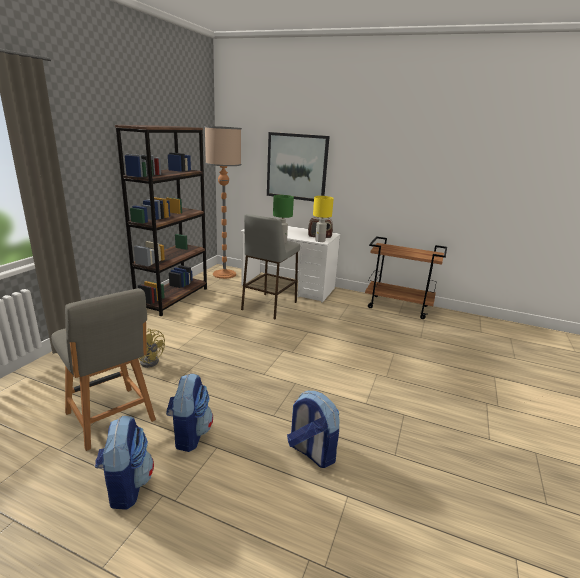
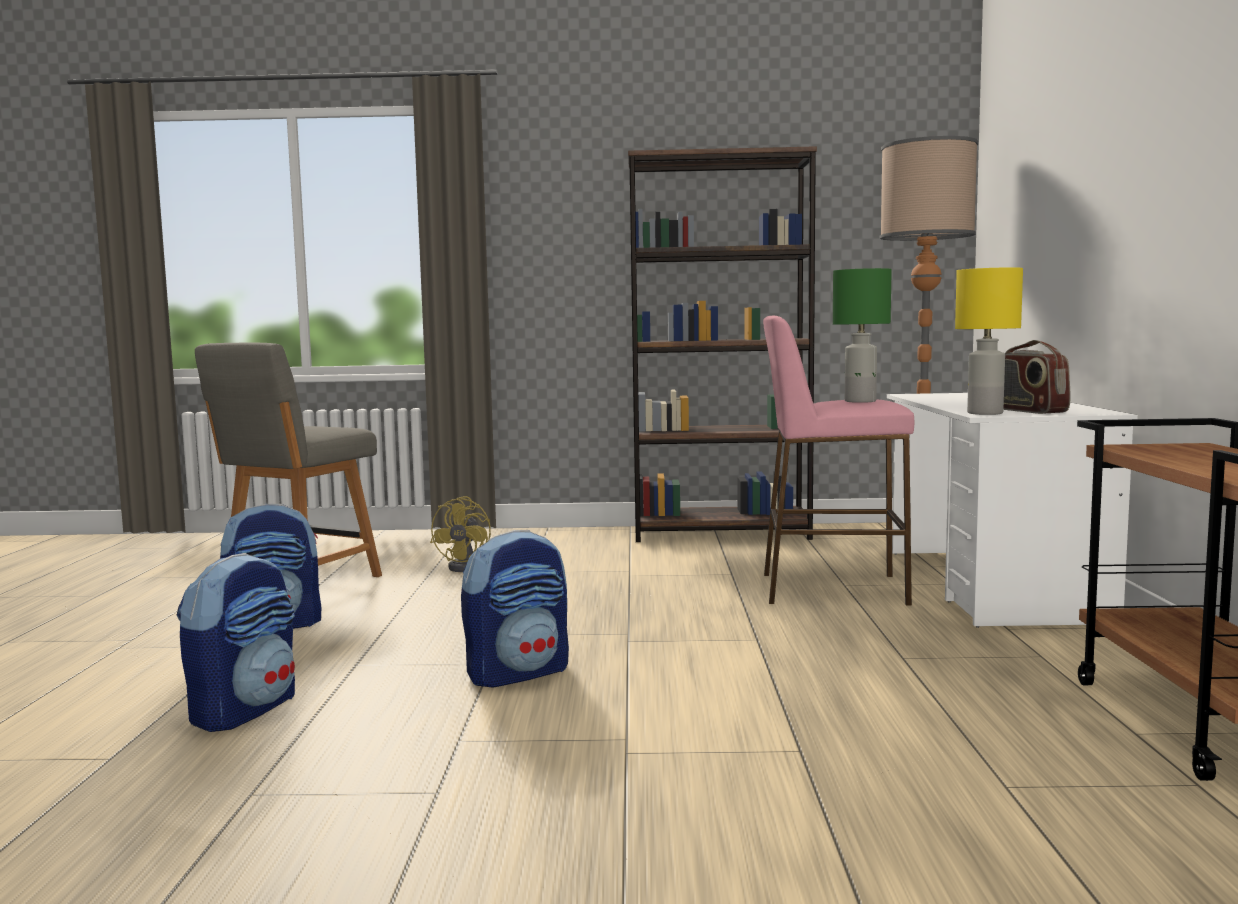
camera: 70 degrees right, 15 degrees down
(126, 486) = (151, 620): backpack -> backpack (518, 673)
(269, 306) = (831, 589): grey stool -> pink stool
(297, 167) = (1075, 212): picture -> none

